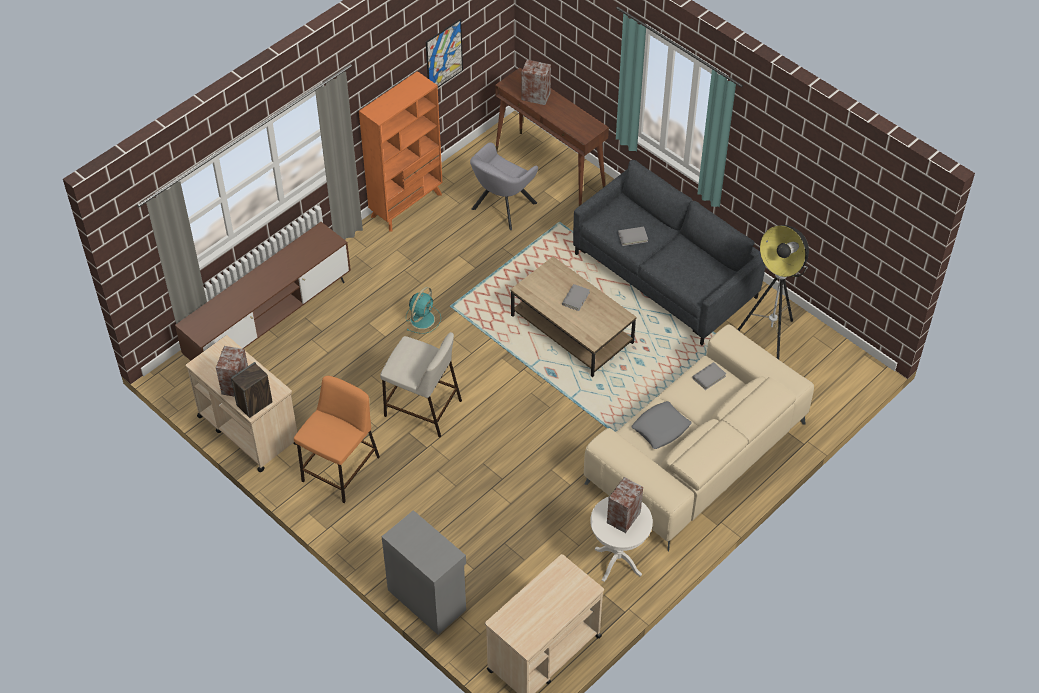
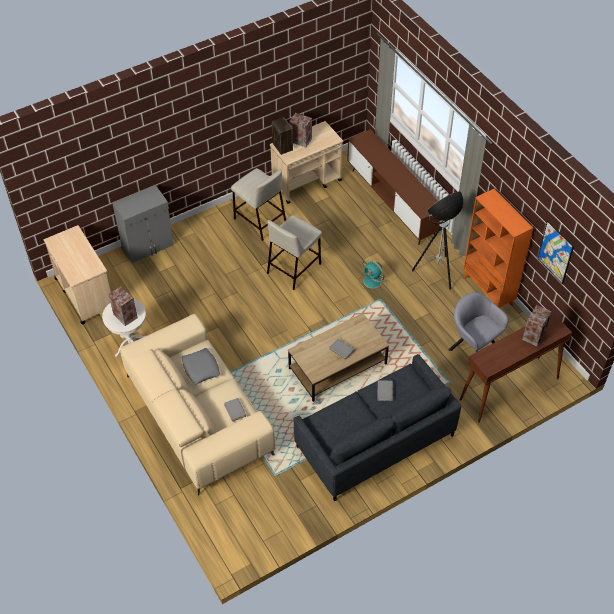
camera: 105 degrees right, 0 degrees up
(340, 470) = (259, 220): orange stool -> beige stool
(770, 339) = (288, 497): floor lamp -> floor lamp (436, 273)

